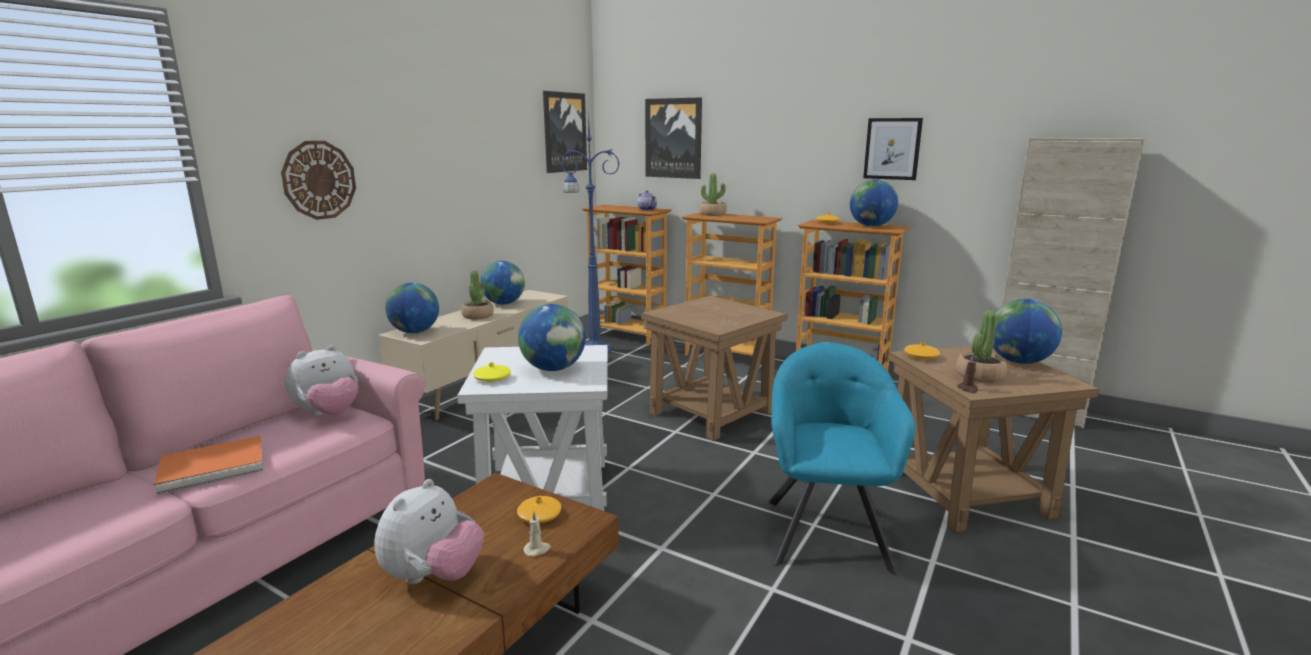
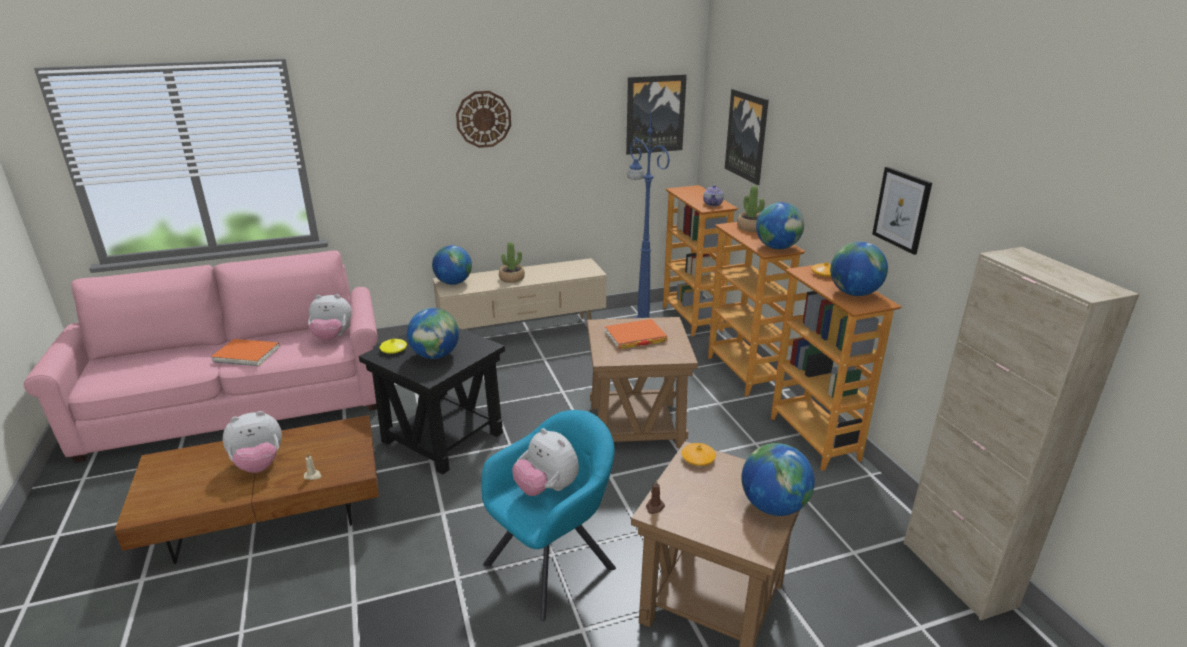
camera: 40 degrees right, 10 degrees up
(319, 180) = (390, 164): wall clock -> wall clock (483, 119)
(504, 303) = (548, 270): globe -> globe (777, 247)
(539, 515) = (344, 455): orange vase -> none
(547, 490) = (443, 437): white side table -> black side table
(707, 312) = (635, 337): none -> orange book
(827, 434) = (547, 488): none -> plush toy
(979, 376) = (697, 501): potted plant -> none

